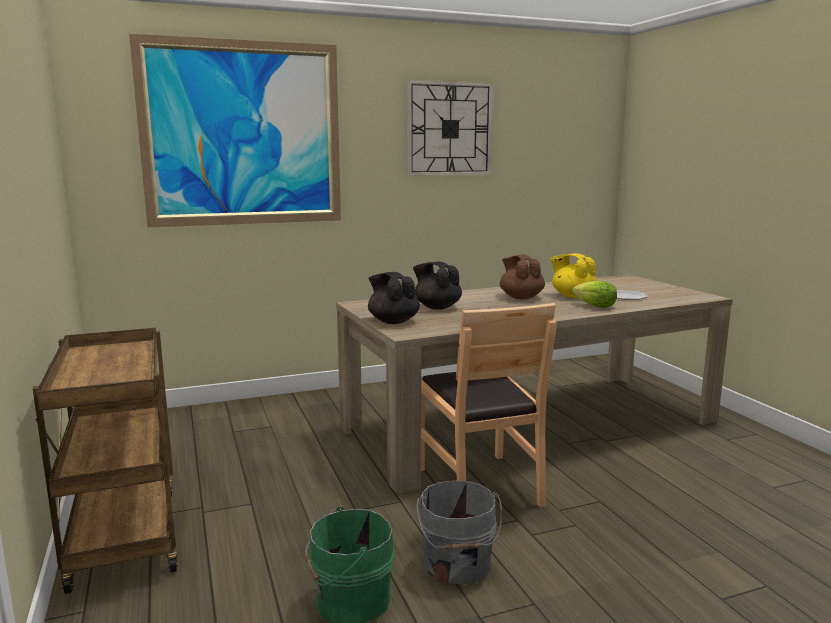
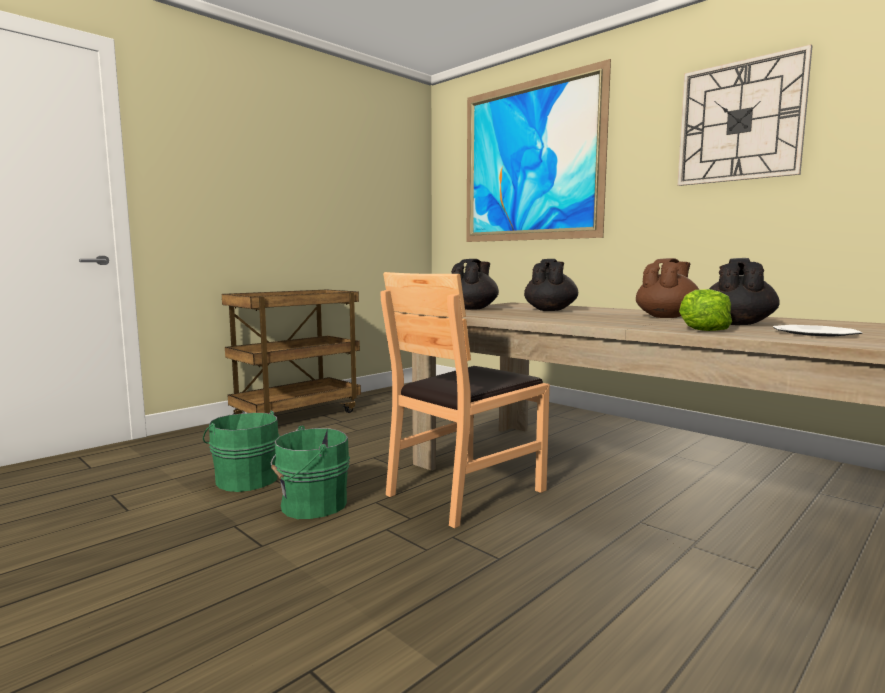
camera: 65 degrees right, 5 degrees down
(457, 565) = (310, 505): grey bucket -> green bucket
(572, 296) = (737, 324): yellow teapot -> black teapot

